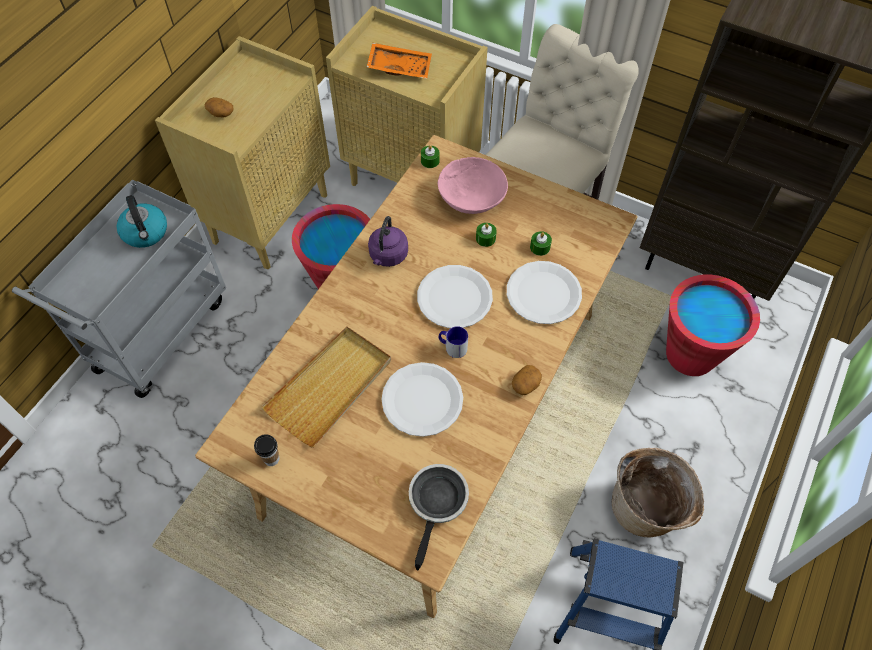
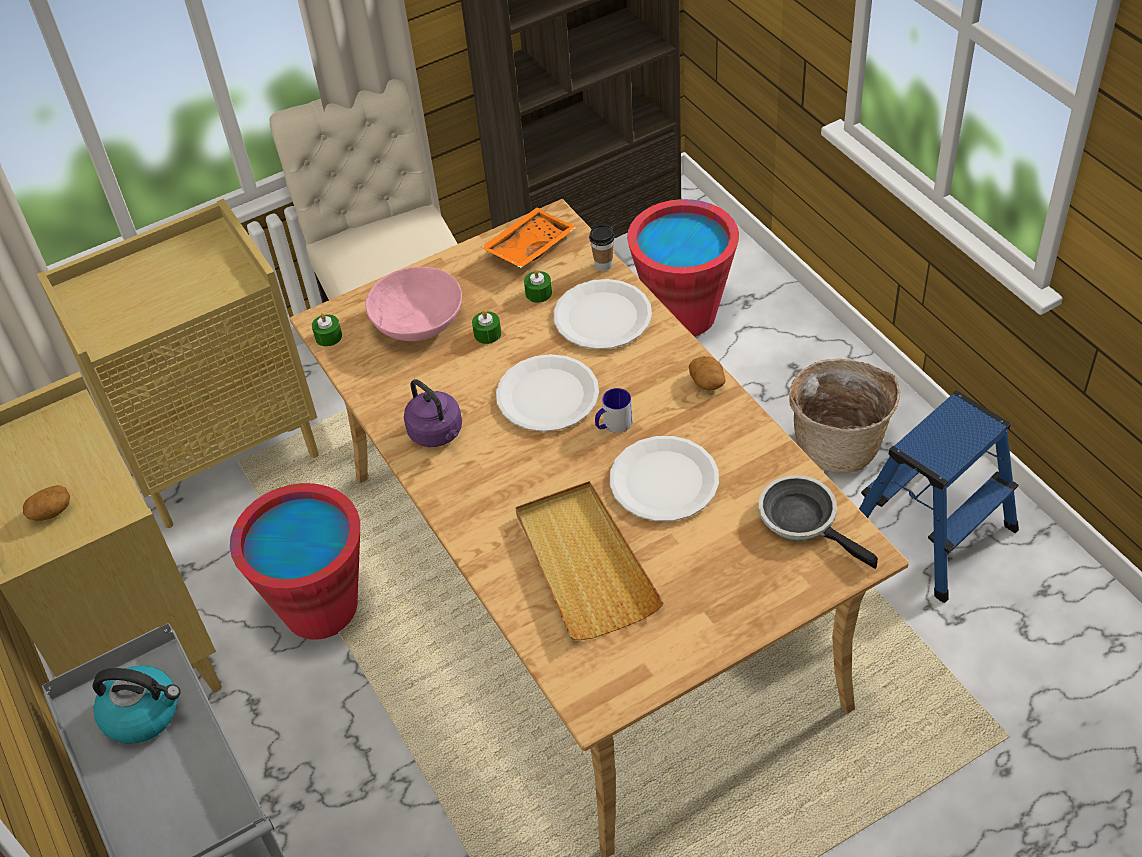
camera: 55 degrees left, 10 degrees down
(271, 459) = (644, 661): cup -> cup (603, 265)
(400, 67) = (162, 295): orange tray -> orange tray (528, 246)

